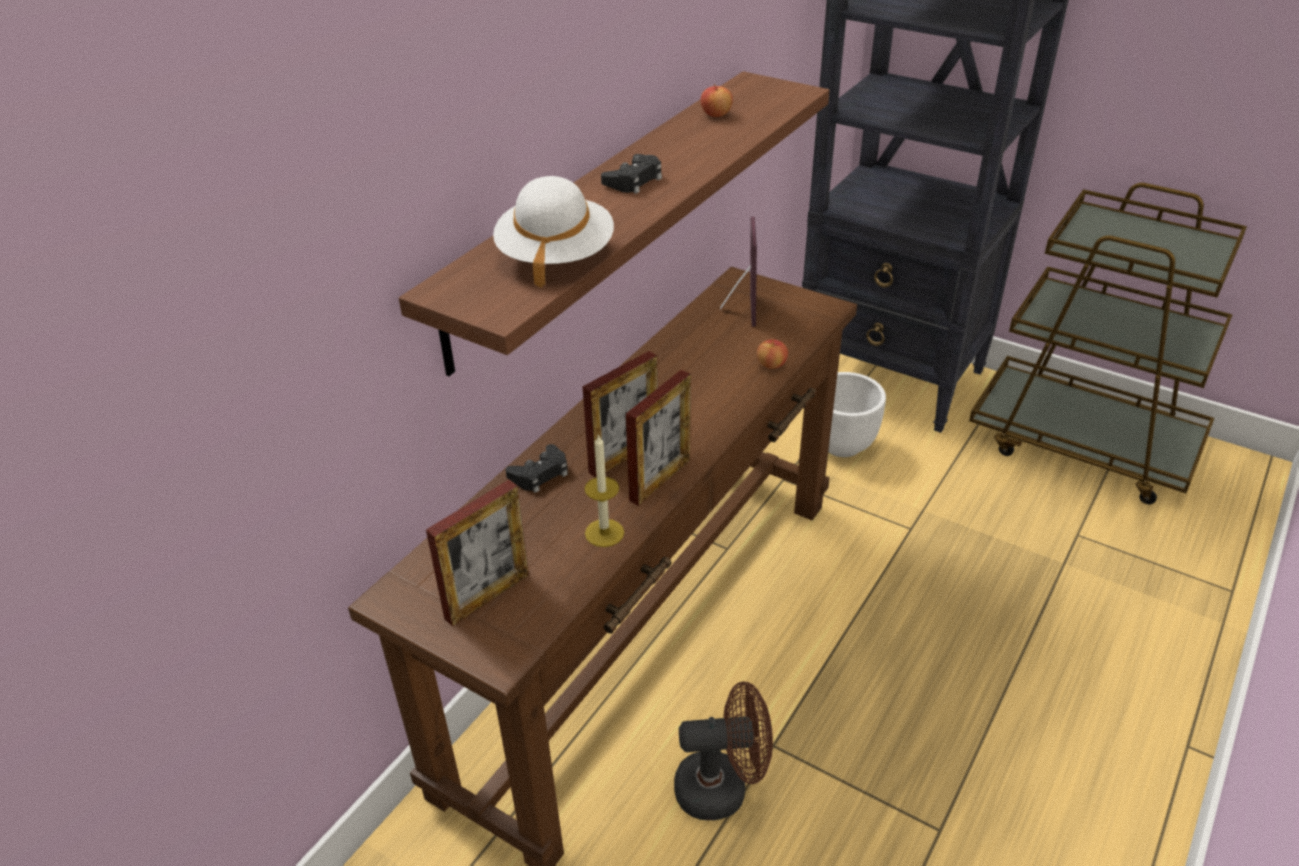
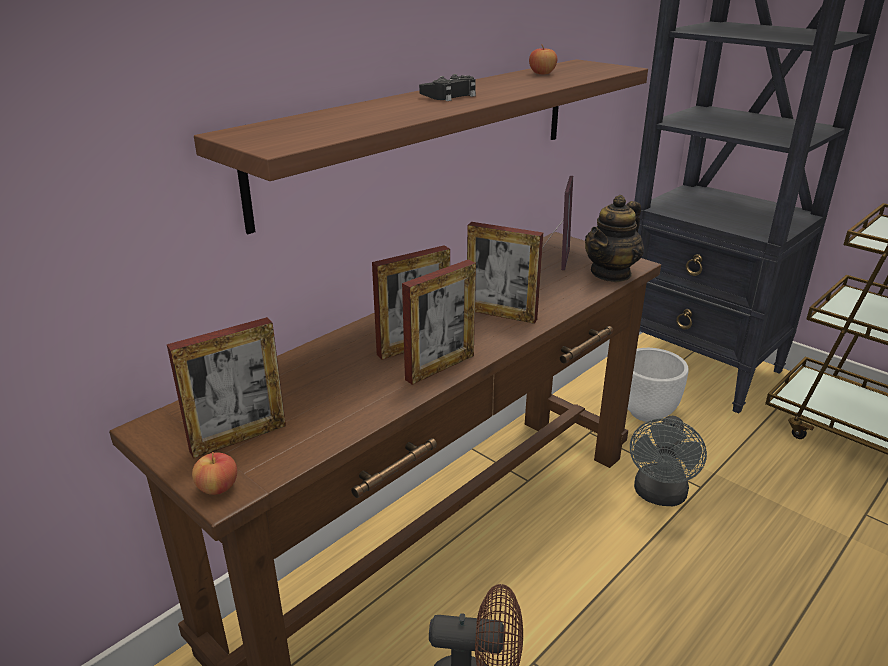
camera: 10 degrees right, 10 degrees down
(540, 474) = (333, 351): black game controller -> none
(555, 256) = (351, 124): white hat -> none
(604, 533) = (371, 402): candle -> none
(703, 400) = (501, 314): none -> picture frame
(771, 365) = (571, 297): apple -> apple (217, 488)
(806, 325) = (611, 273): none -> teapot
(869, 545) = (659, 496): none -> grey fan

